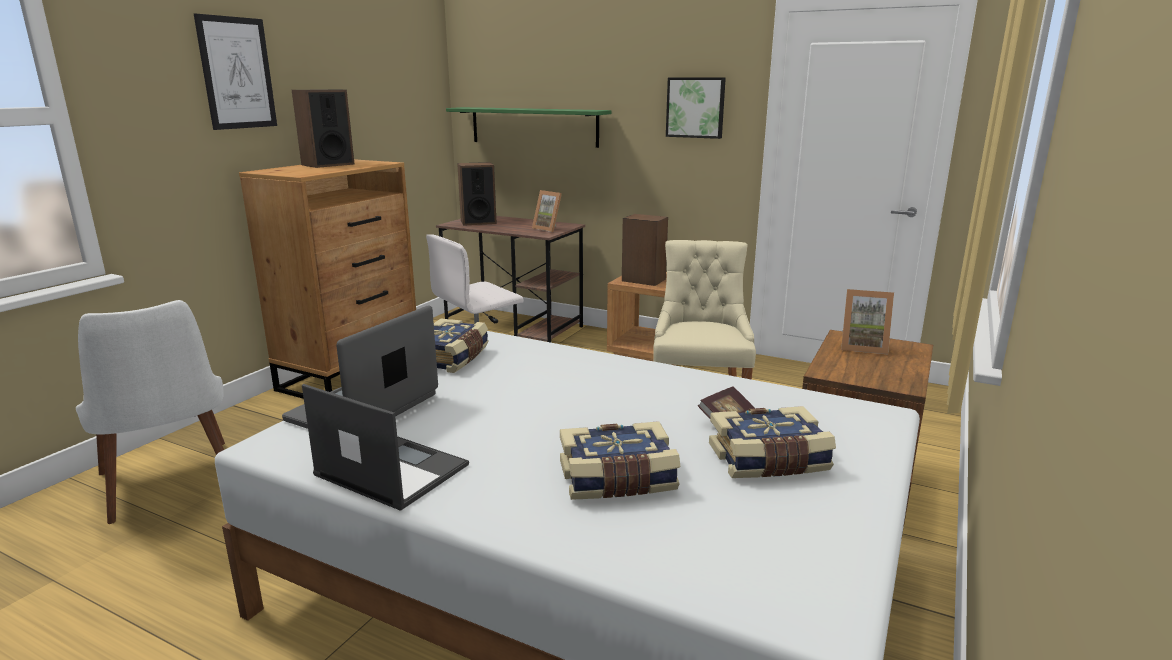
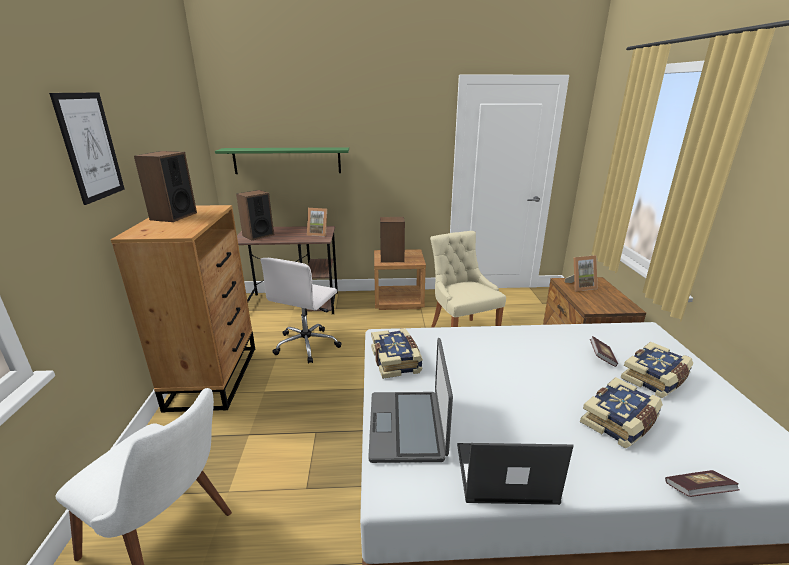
camera: 30 degrees left, 5 degrees up
(589, 565) = (697, 491): none -> book
(696, 107) = (409, 144): picture -> none

